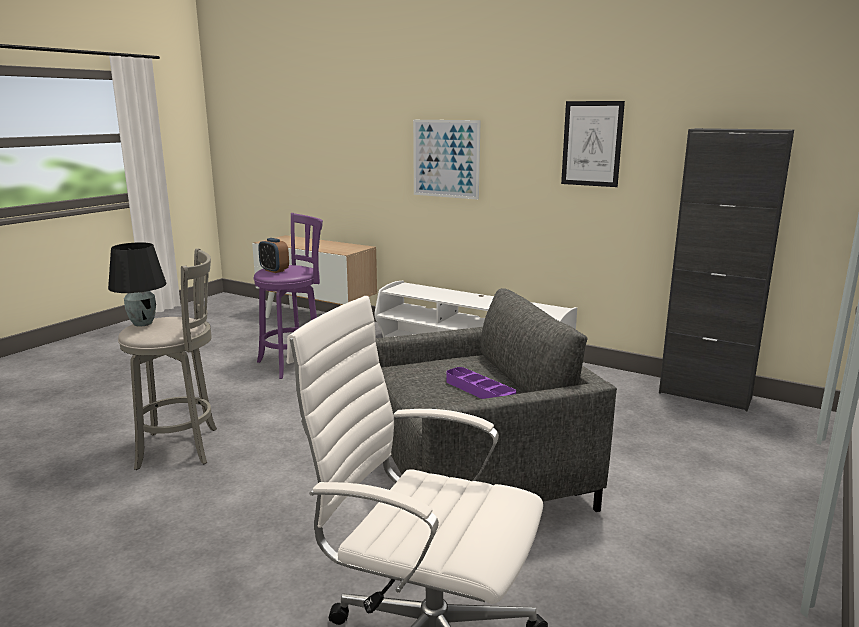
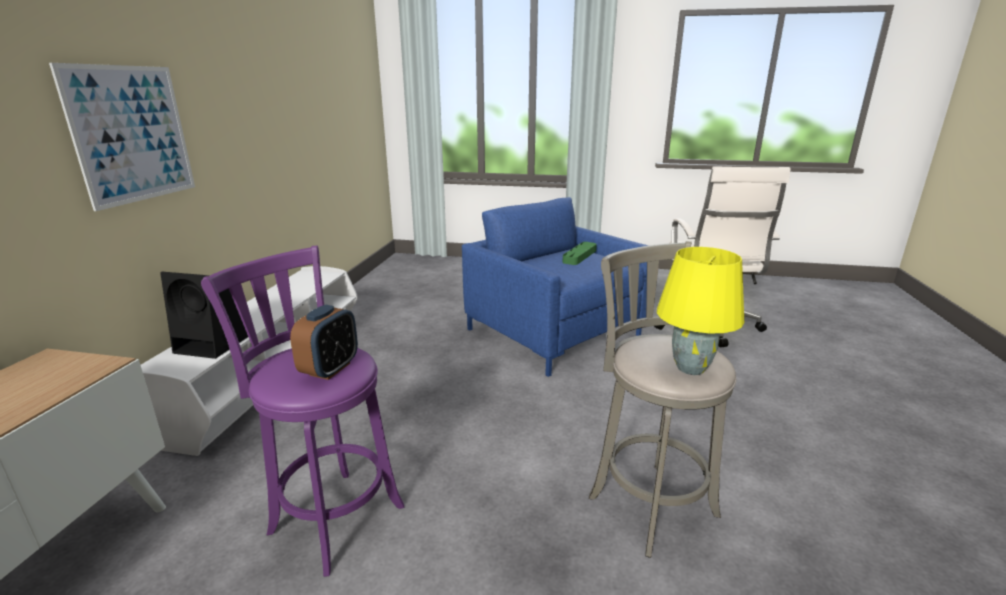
camera: 110 degrees left, 5 degrees up
(142, 323) = (690, 369): black table lamp -> yellow table lamp
(425, 293) = (214, 344): none -> black speaker
(479, 391) = (579, 256): purple tray -> green tray
(479, 479) = (554, 332): grey armchair -> blue armchair
(592, 144) = (274, 96): picture -> none
(705, 395) = (379, 278): black cabinet -> none

